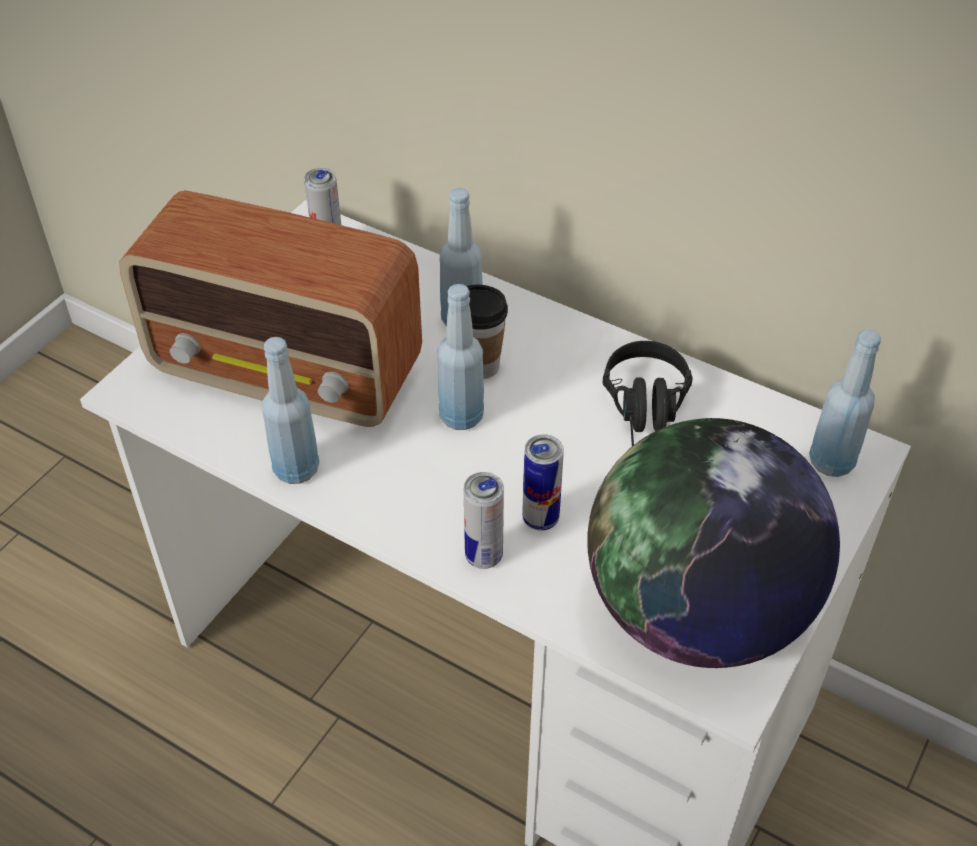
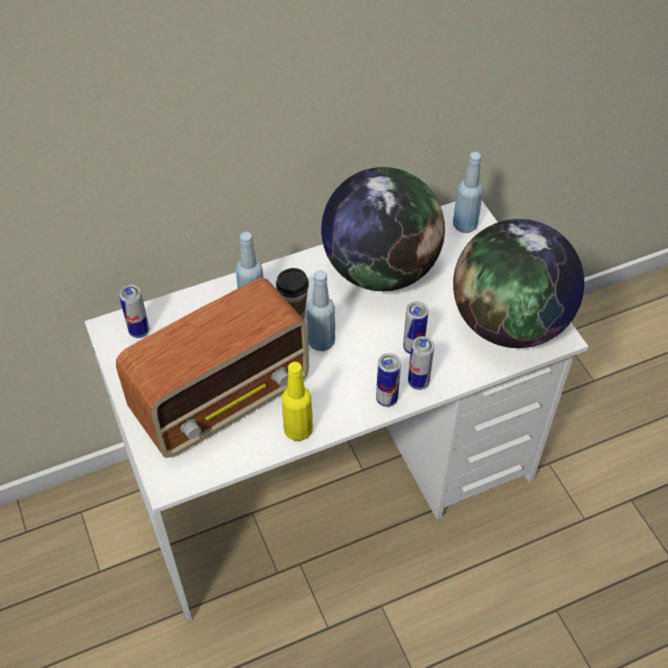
camera: 55 degrees left, 5 degrees up
(296, 469) = (298, 430): blue bottle -> yellow bottle
(423, 535) = (386, 399): none -> can
(646, 411) = (380, 269): black headphones -> globe

